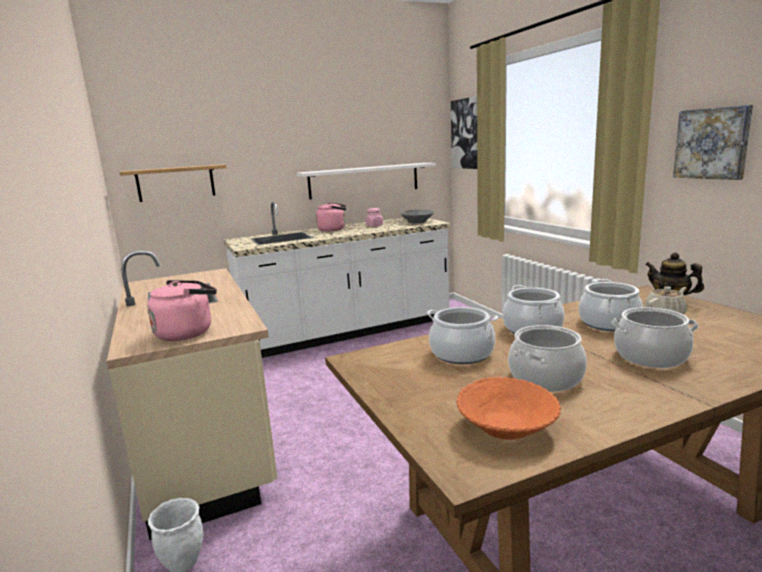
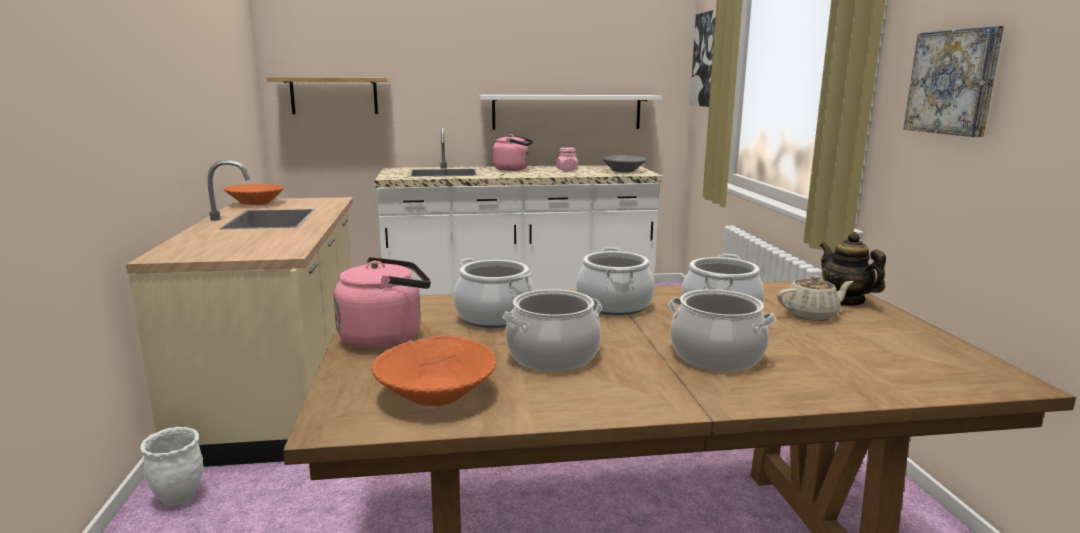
camera: 15 degrees right, 0 degrees up
(147, 285) = (256, 203): none -> orange bowl
(187, 332) = (228, 250): pink kettle -> pink kettle (386, 337)

